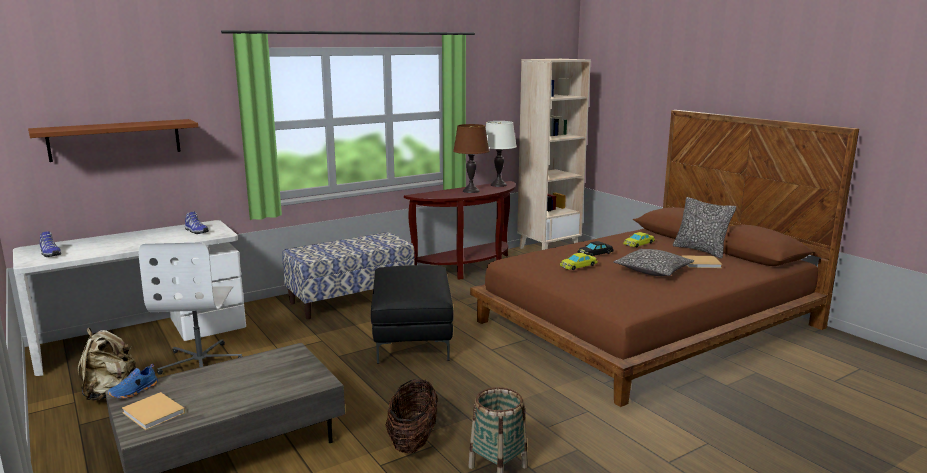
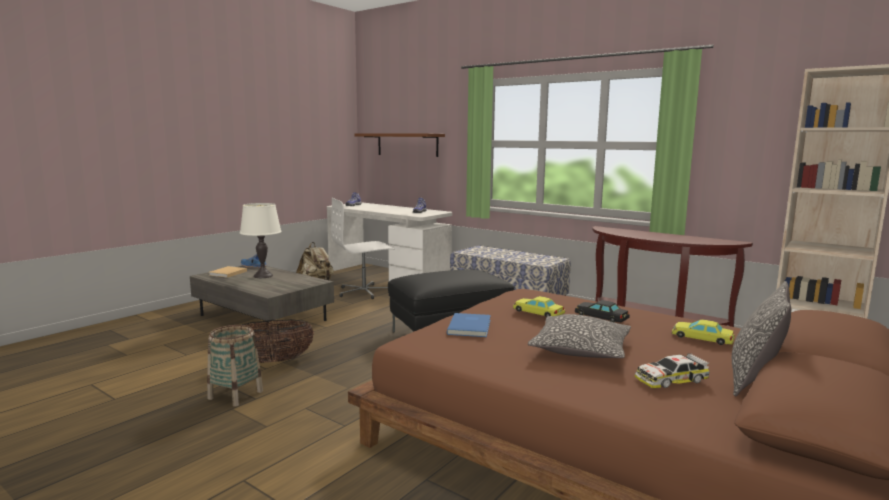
camera: 70 degrees right, 5 degrees down
(471, 191) = (660, 236): brown table lamp -> none
(498, 185) = (715, 240): white table lamp -> white table lamp (263, 276)
(599, 288) = (471, 327): none -> blue book
(702, 263) = (670, 379): beige book -> toy car

